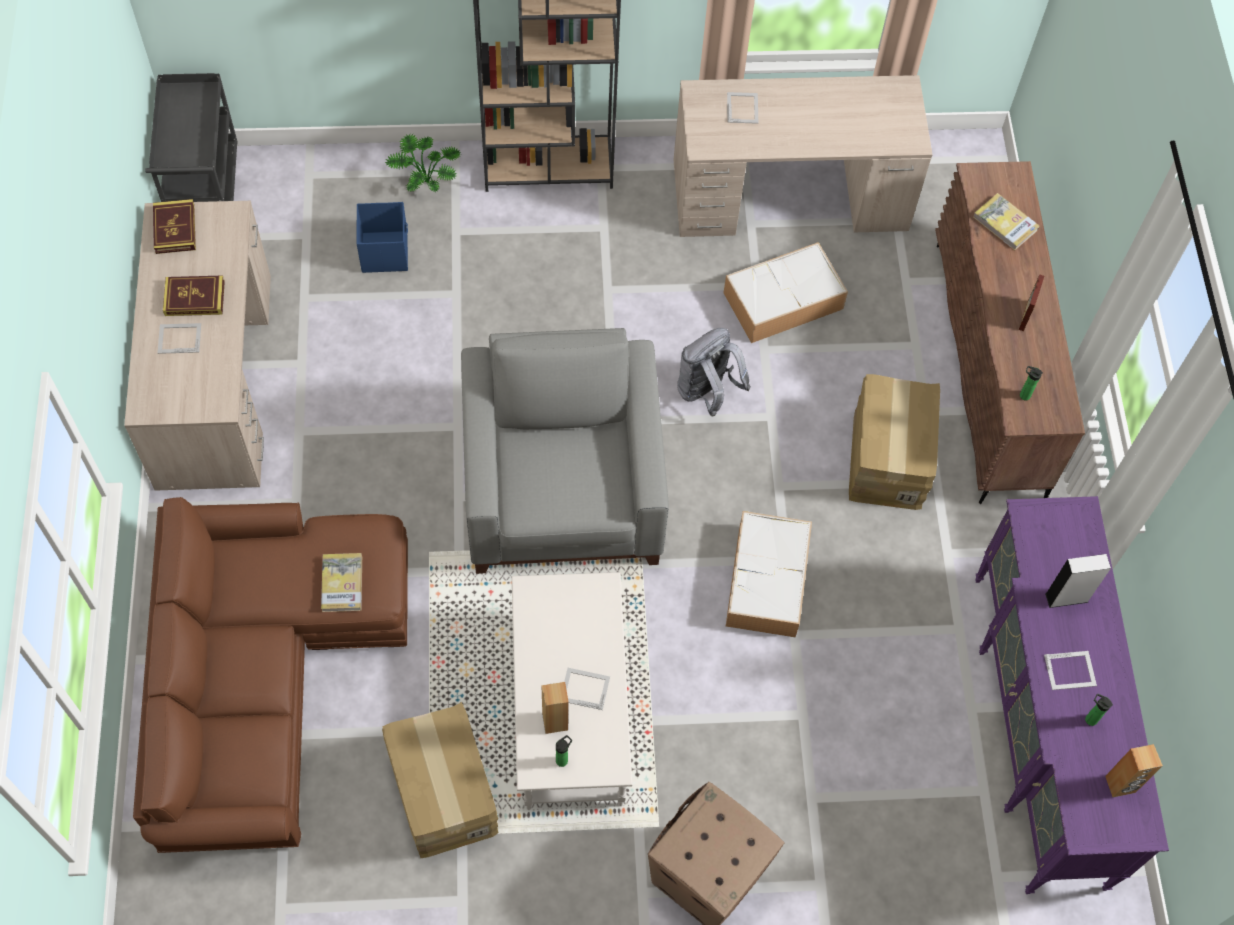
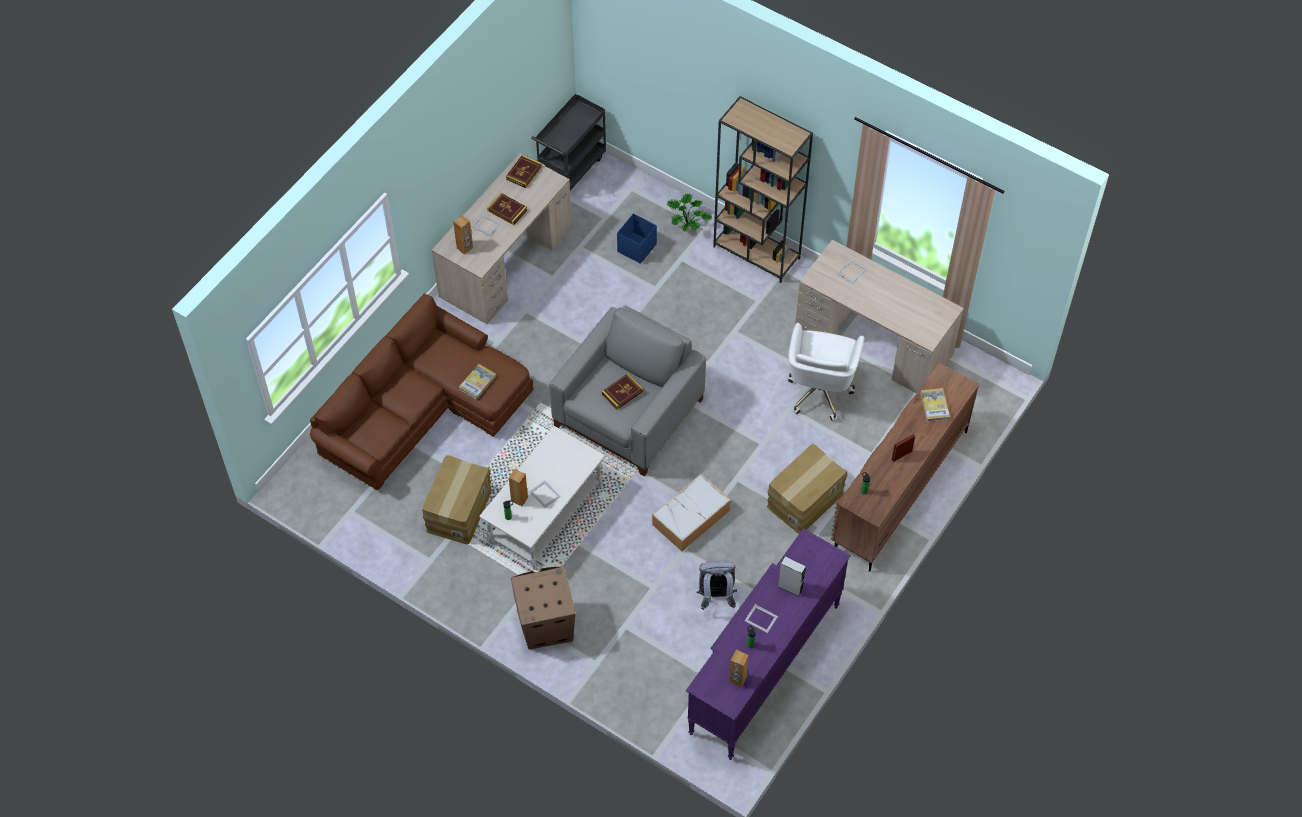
camera: 40 degrees right, 5 degrees down
(175, 391) = (465, 248): none -> brown speaker
(573, 465) = (622, 393): none -> book
(707, 393) = (740, 412): grey backpack -> grey backpack (716, 596)
(781, 302) = (819, 391): storage box -> white office chair

